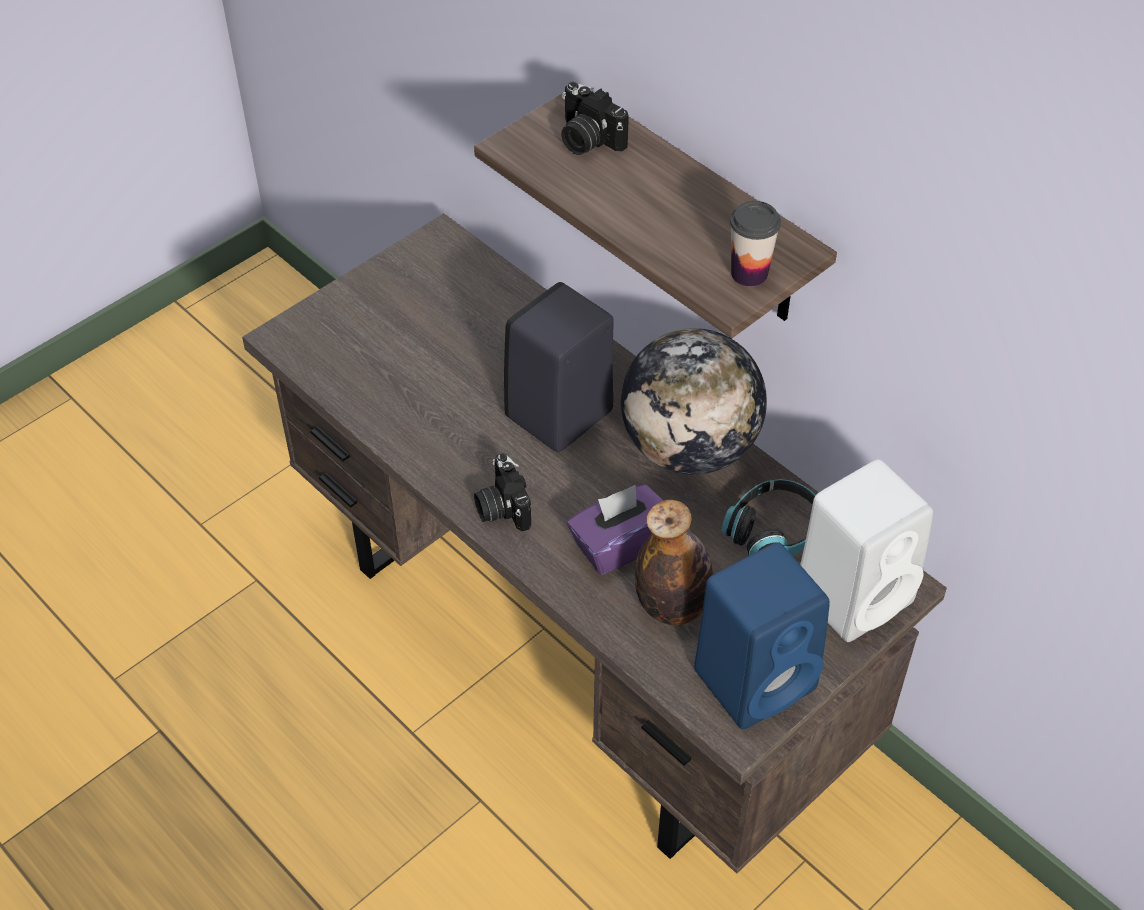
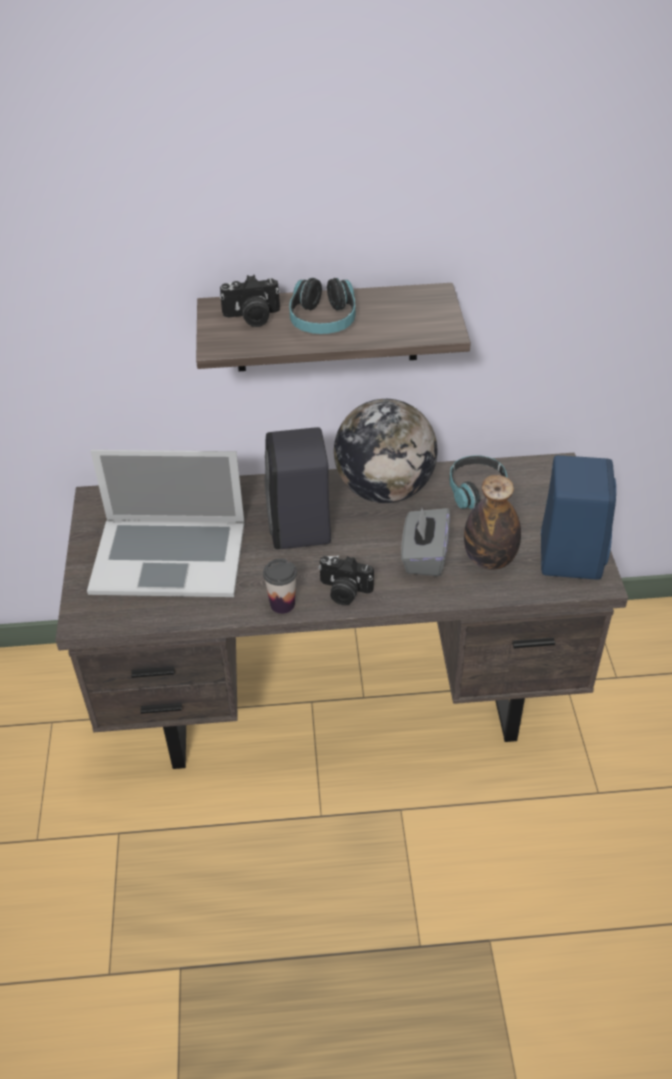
camera: 50 degrees left, 5 degrees down
(419, 342) = (169, 556): none -> laptop
(620, 544) = (424, 556): purple tissue box -> grey tissue box
(641, 193) = (323, 320): none -> headphones
(749, 273) = (435, 316): cup -> cup (282, 604)
(856, 593) = (548, 485): white speaker -> none

